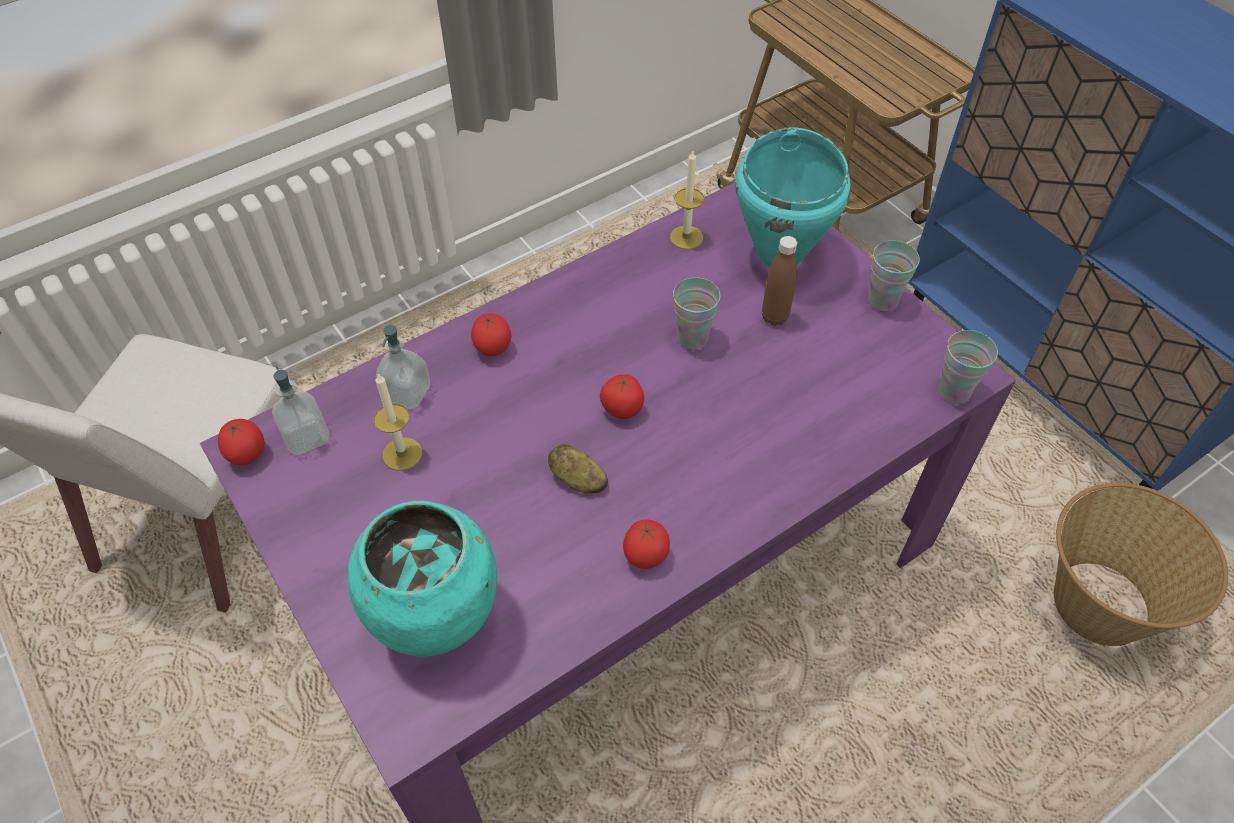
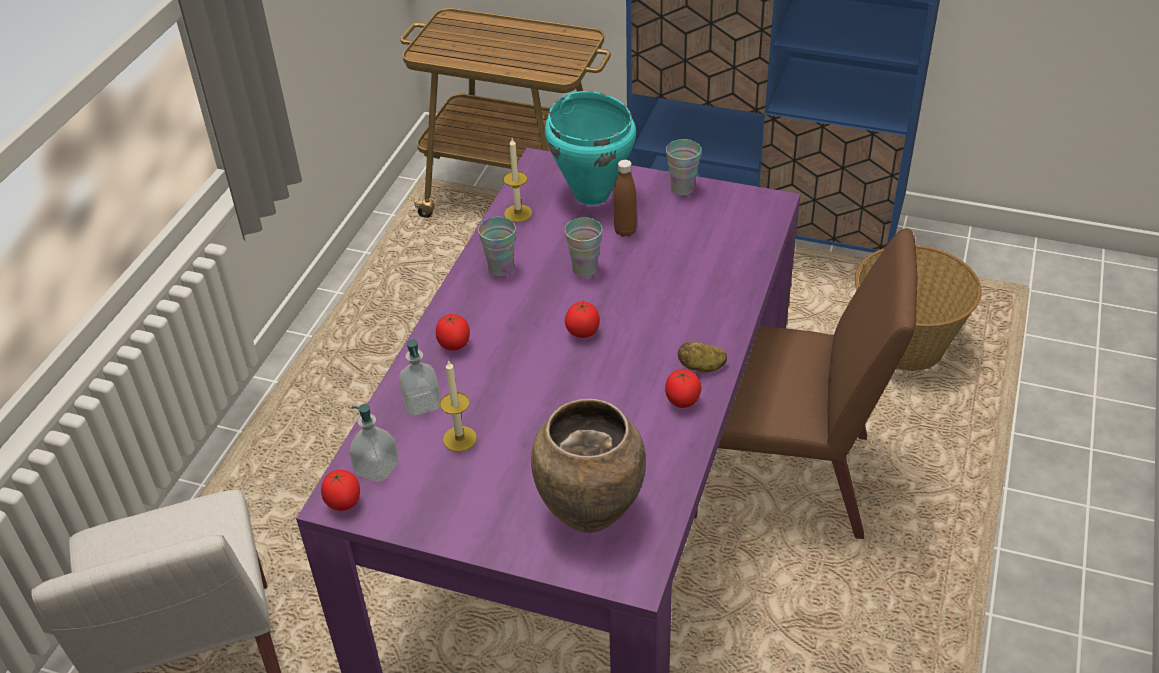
camera: 35 degrees left, 10 degrees down
(437, 619) = (589, 511): turquoise vase -> brown vase
(577, 480) = (596, 387): potato -> potato (701, 367)
(836, 661) = (783, 476): none -> brown chair
(954, 391) = (772, 217): cup -> cup (500, 268)

